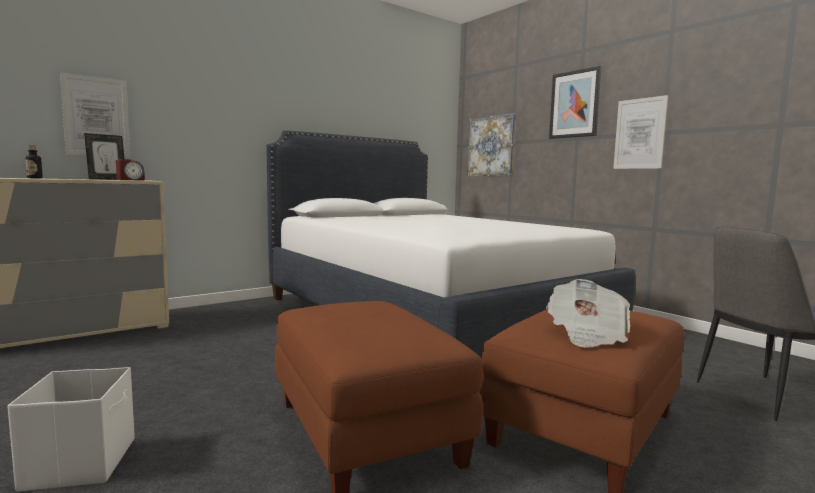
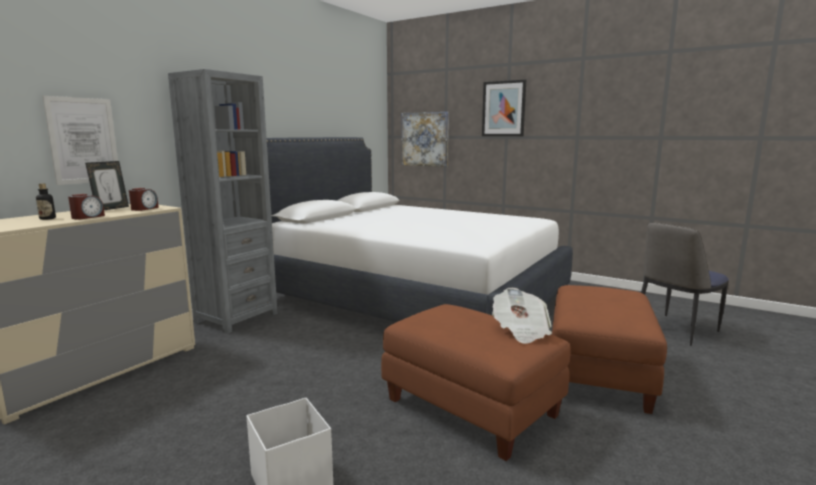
camera: 20 degrees left, 5 degrees up
(65, 179) = (87, 217): none -> alarm clock
(236, 308) = (236, 317): none -> grey bookcase
(586, 335) = (616, 315): newspaper -> newspaper (520, 330)
(639, 133) = (559, 137): picture -> none

